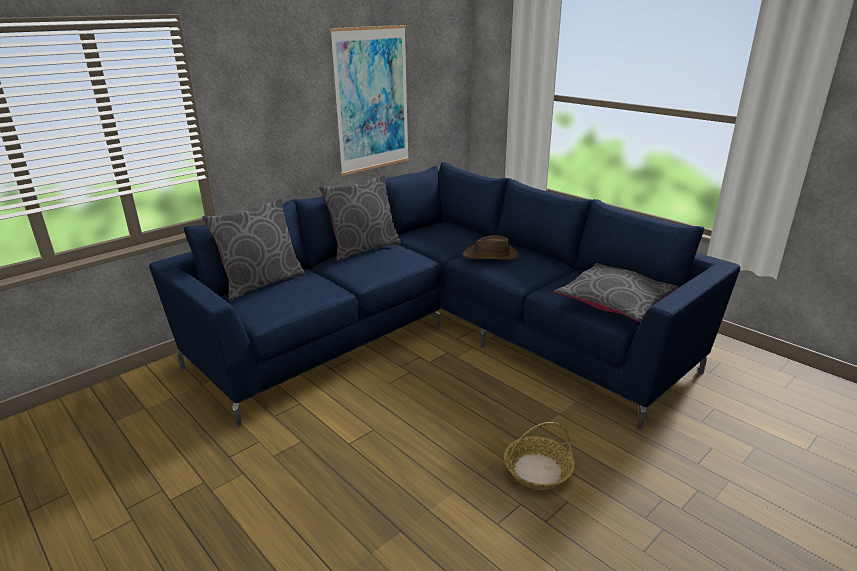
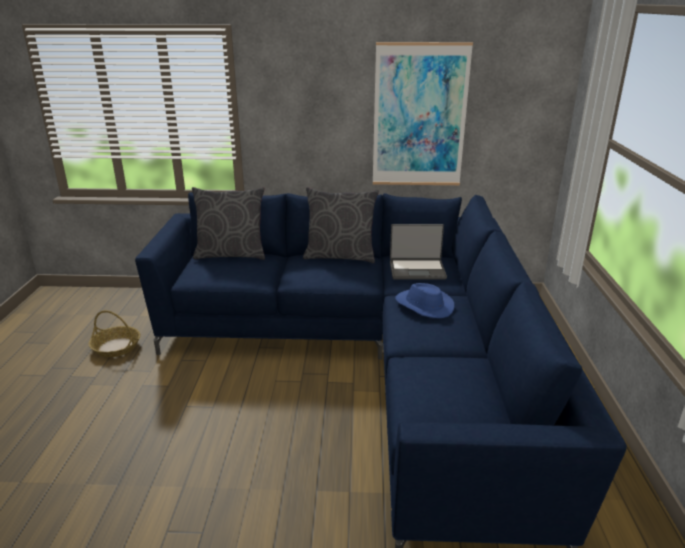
camera: 45 degrees right, 0 degrees up
(440, 237) = (417, 270): none -> laptop
(491, 256) = (423, 305): brown hat -> blue hat
(537, 470) = (254, 520): basket -> basket (116, 347)
(614, 302) = (443, 405): grey pillow -> none

